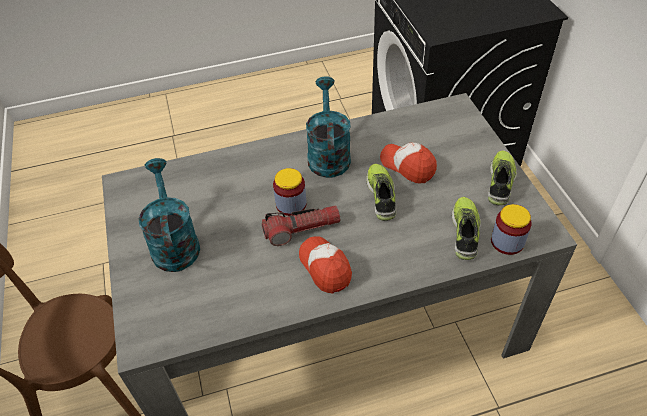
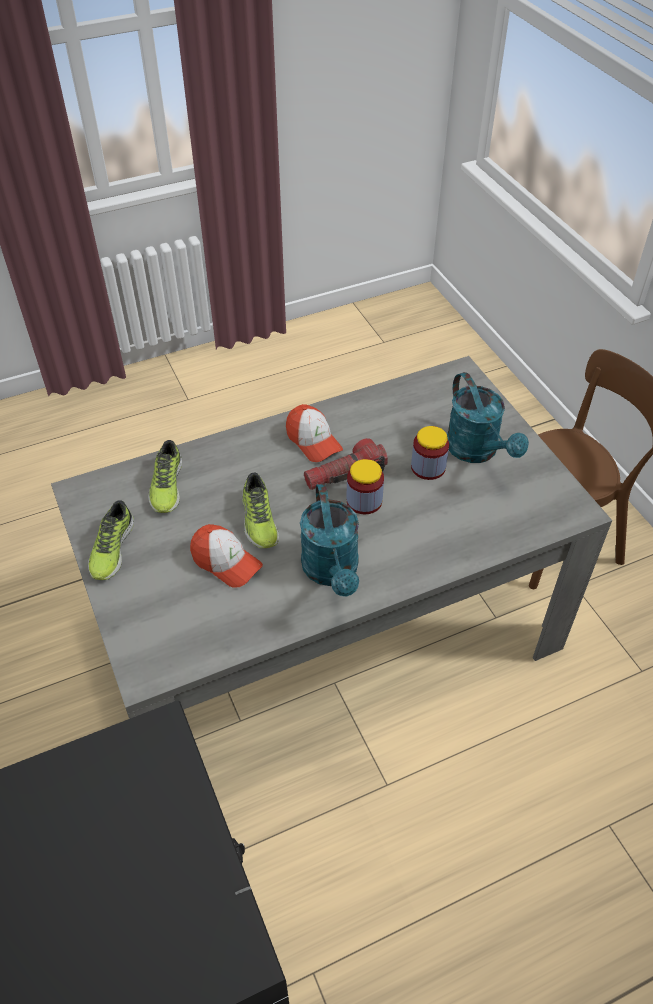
camera: 170 degrees right, 0 degrees up
(507, 242) = (124, 479): jar -> jar (428, 467)

